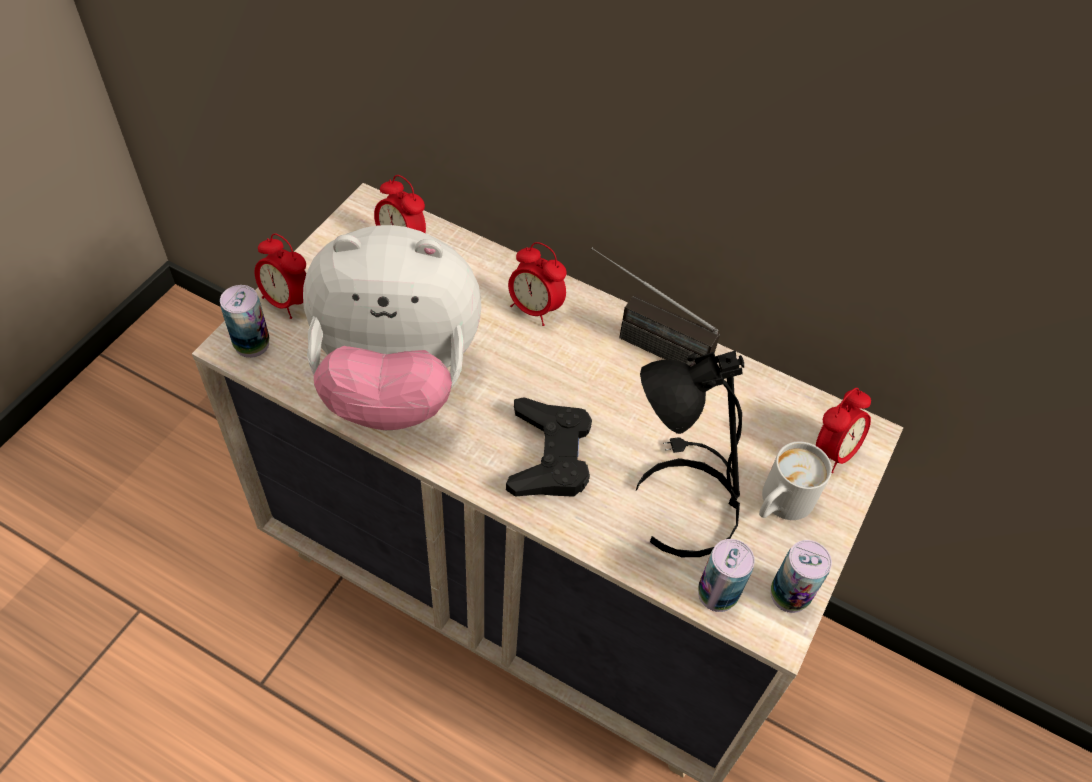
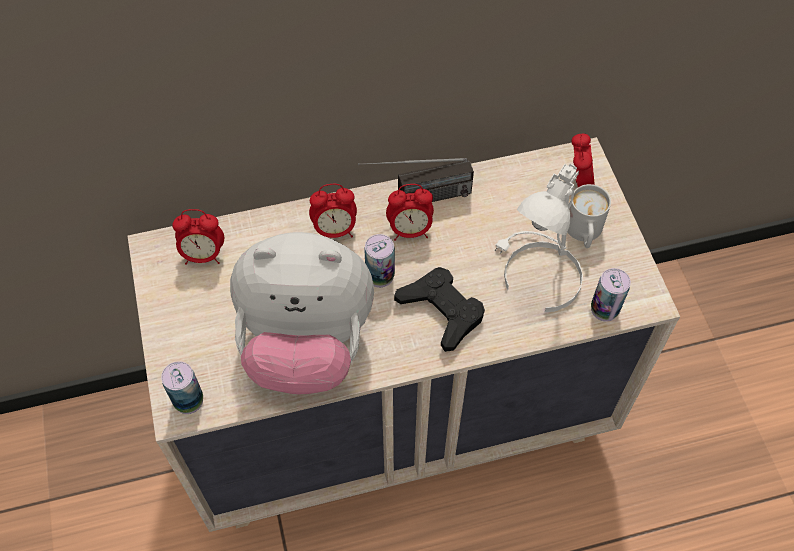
camera: 40 degrees left, 5 degrees up
(287, 301) = (176, 354): alarm clock -> alarm clock (410, 230)
(396, 381) = (306, 344): plush toy -> plush toy turned 45 degrees clockwise
(682, 502) = (537, 275): black table lamp -> white table lamp
(789, 595) = (636, 278): can -> can (380, 276)

